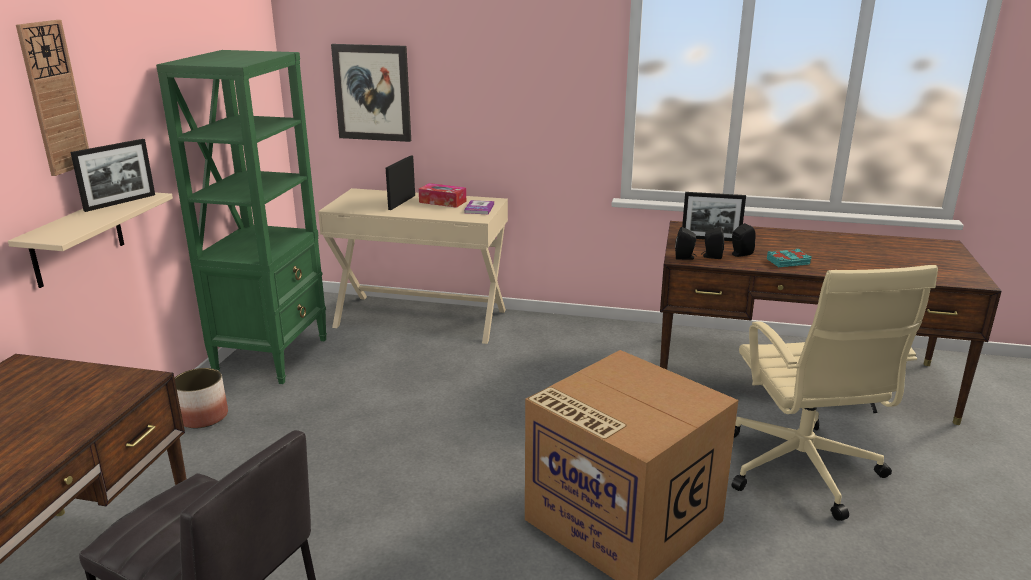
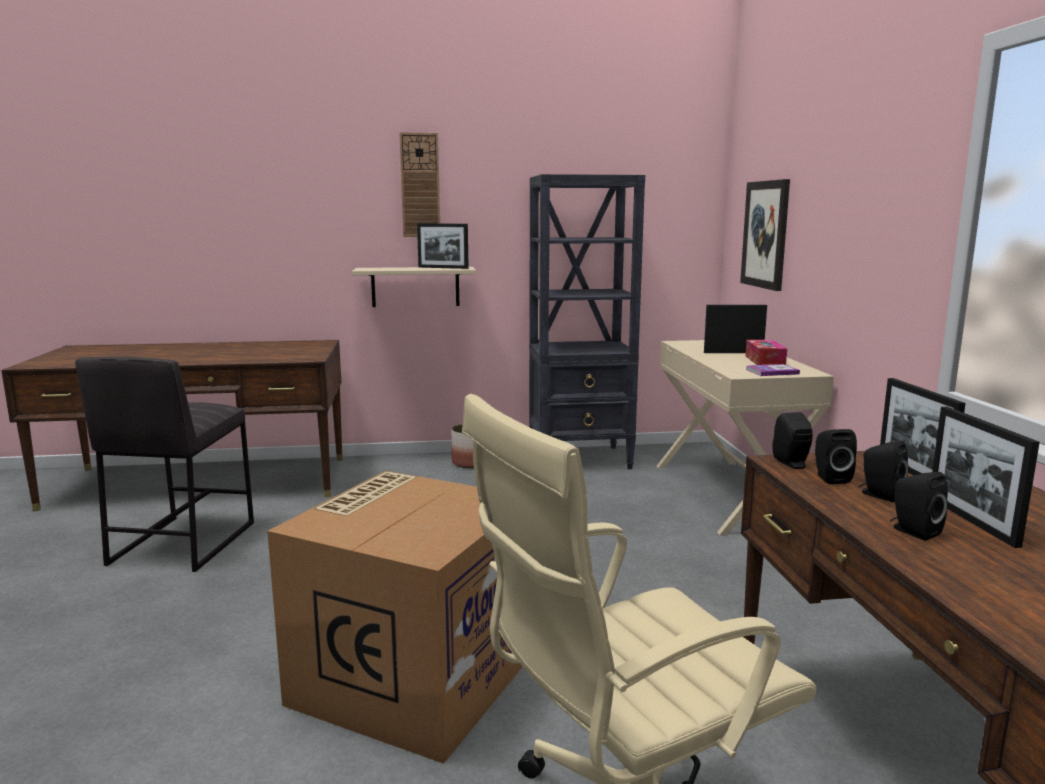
camera: 70 degrees right, 10 degrees down
(273, 356) = (581, 459): green bookcase -> black bookcase
(777, 248) = (971, 520): none -> picture frame
(788, 262) = (912, 531): turquoise book -> black speaker

